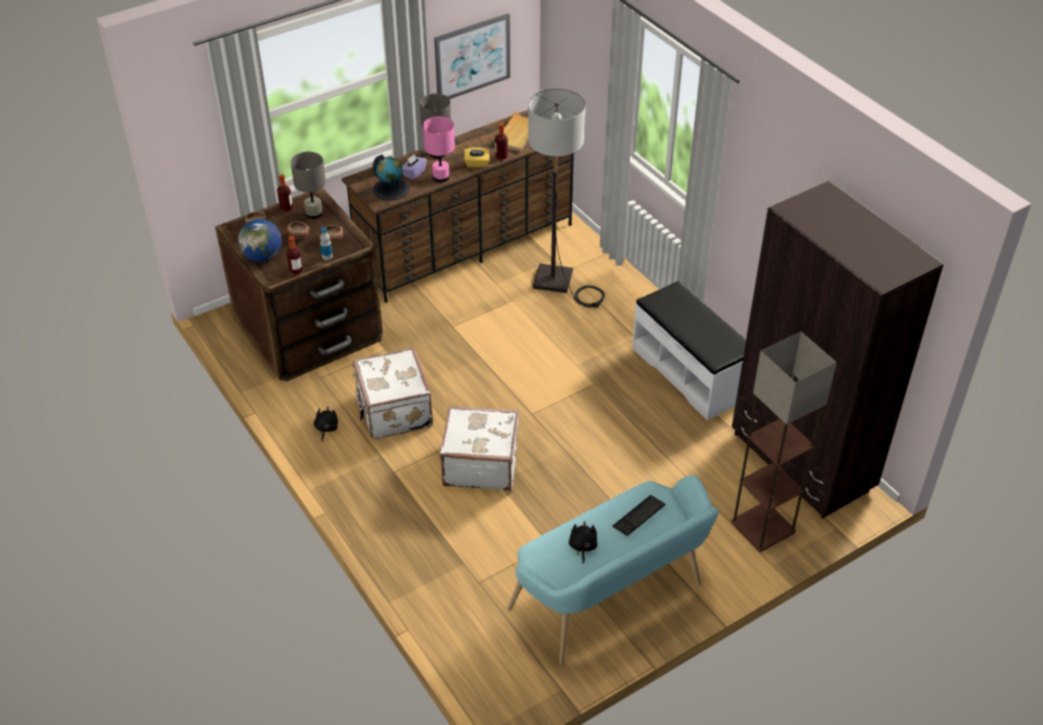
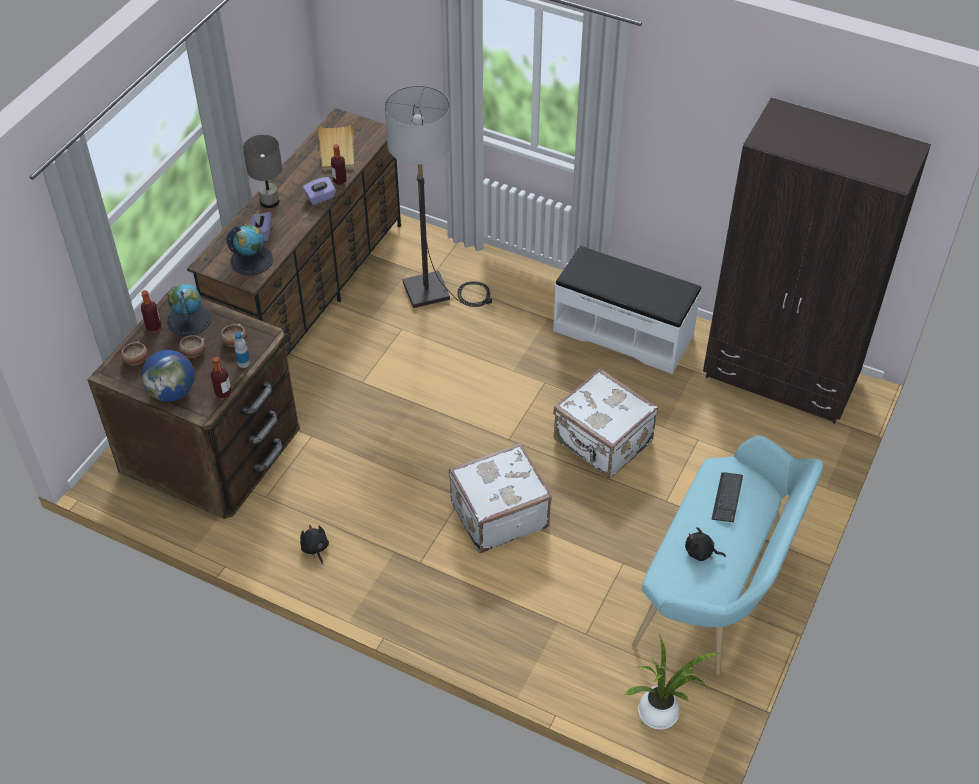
camera: 30 degrees left, 5 degrees up
(314, 213) = (189, 320): grey table lamp -> globe
(393, 411) = (370, 498): white suitcase -> white suitcase (602, 442)
(441, 177) = (294, 226): pink table lamp -> none
(472, 57) = (264, 81): picture -> none
(477, 164) = (320, 198): yellow tissue box -> purple tissue box
(491, 670) = (662, 713): none -> potted plant
(582, 547) = (701, 552): black plush toy -> black plush toy turned 45 degrees counterclockwise
(763, 526) = (792, 454): floor lamp -> none

